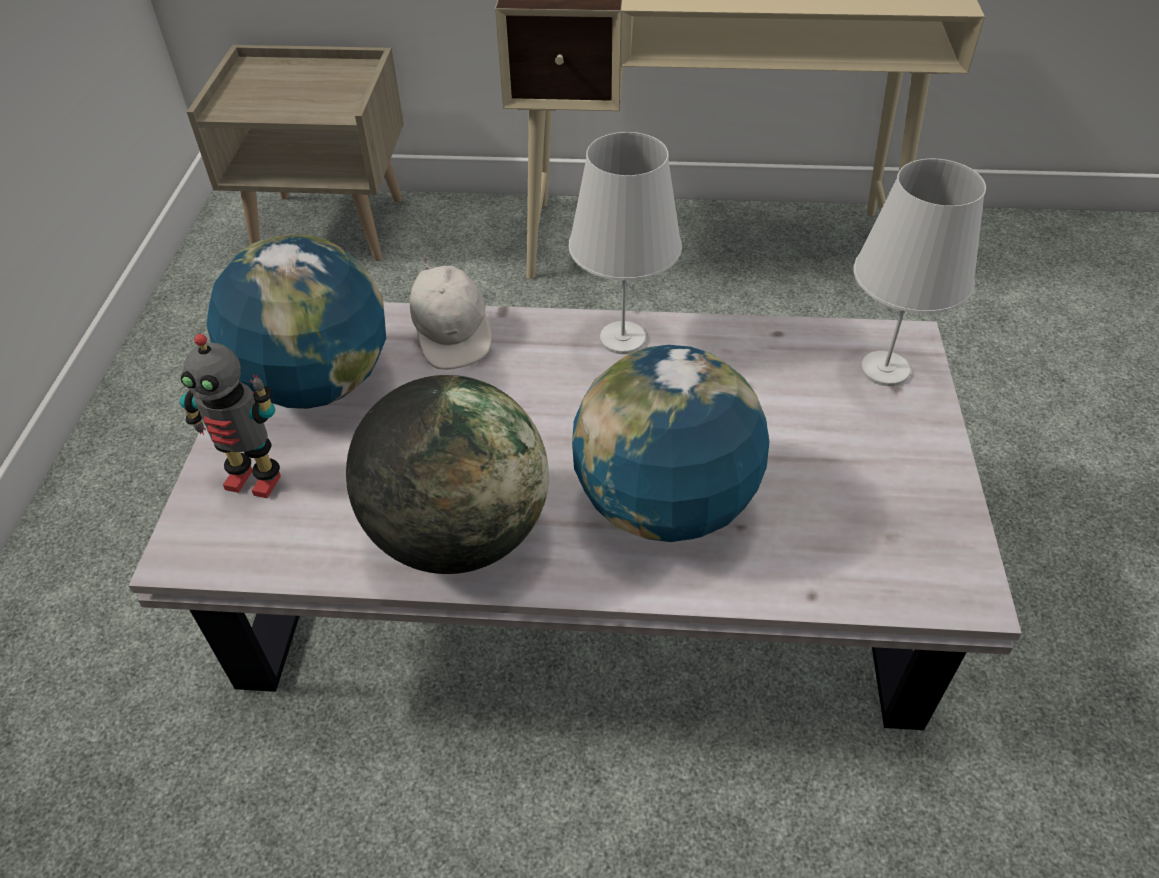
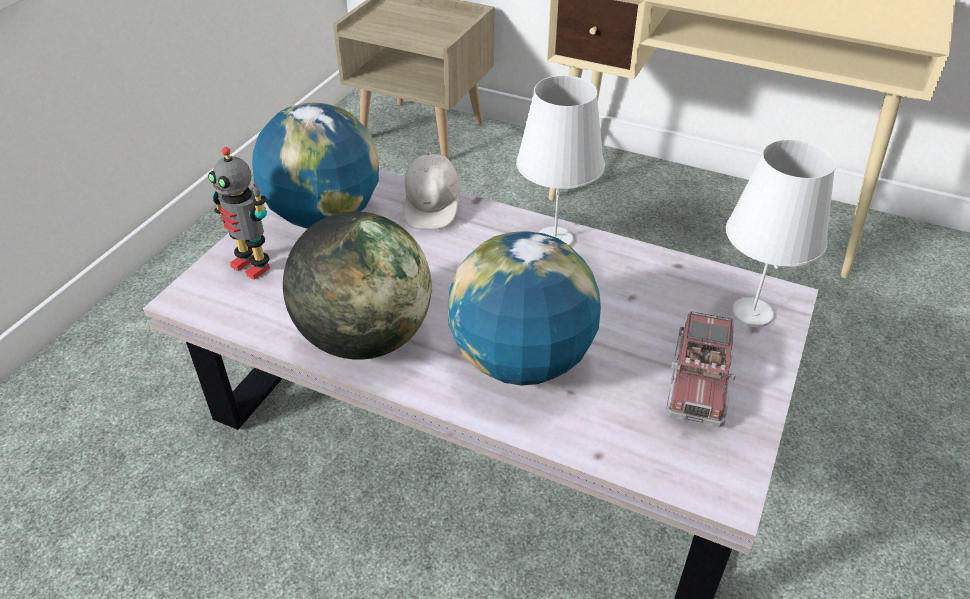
camera: 20 degrees right, 5 degrees down
(872, 471) = (698, 383): none -> toy truck

